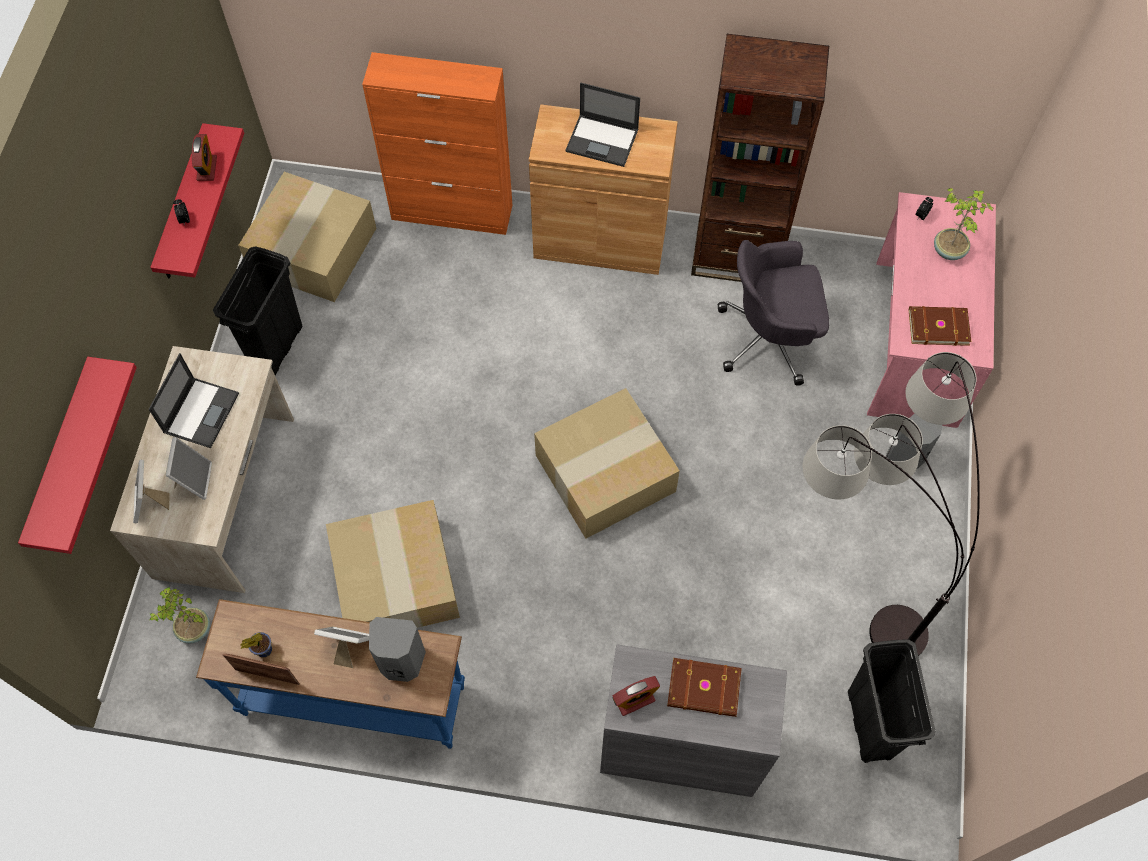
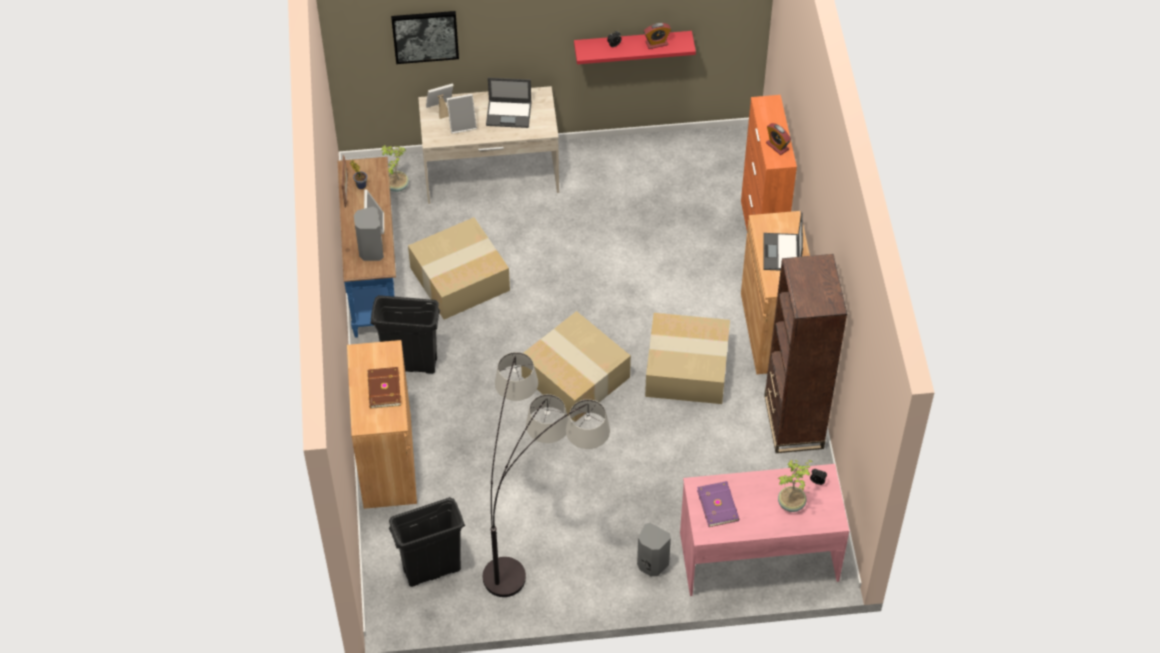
camera: 75 degrees right, 10 degrees down
(62, 457) = (425, 36): red shelf -> picture
(277, 348) = (610, 167): black trash can -> black trash can (410, 364)
(312, 248) = (698, 163): cardboard box -> cardboard box (688, 368)
(634, 699) = (368, 356): alarm clock -> alarm clock (777, 146)
(680, 747) = (387, 461): grey cabinet -> brown cabinet
(770, 338) = (726, 457): grey office chair -> none
(938, 326) = (718, 505): brown book -> purple book

